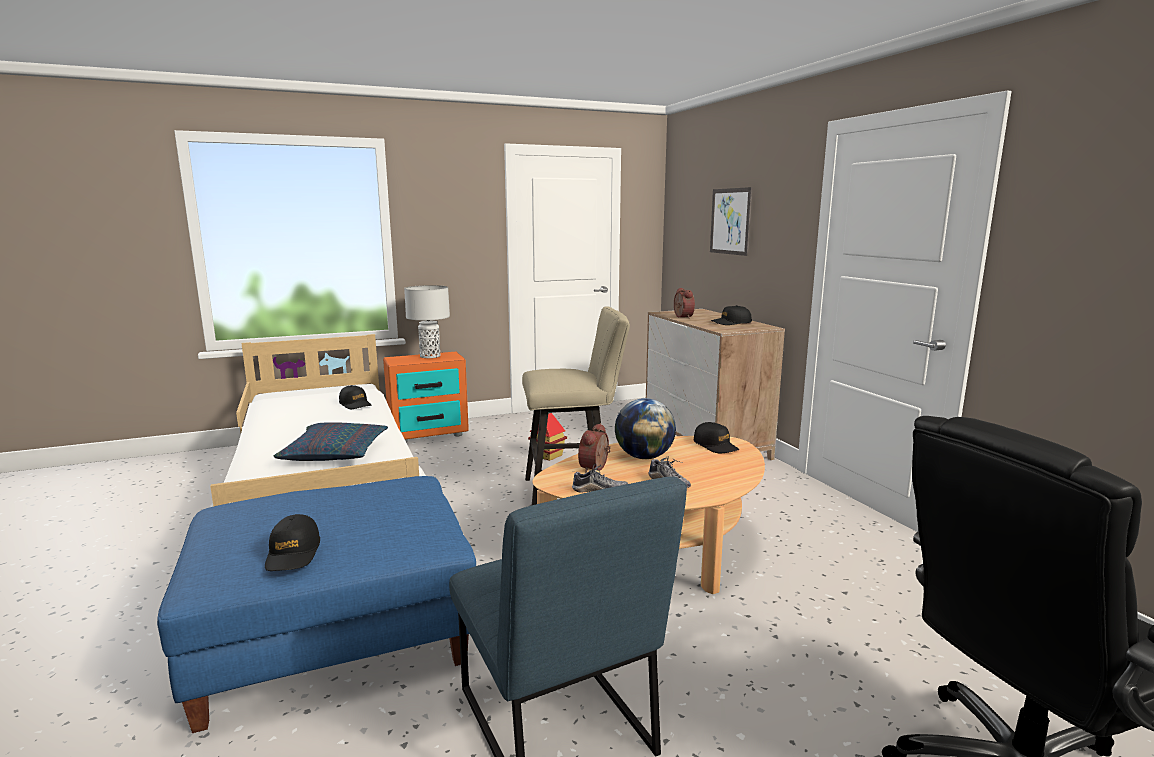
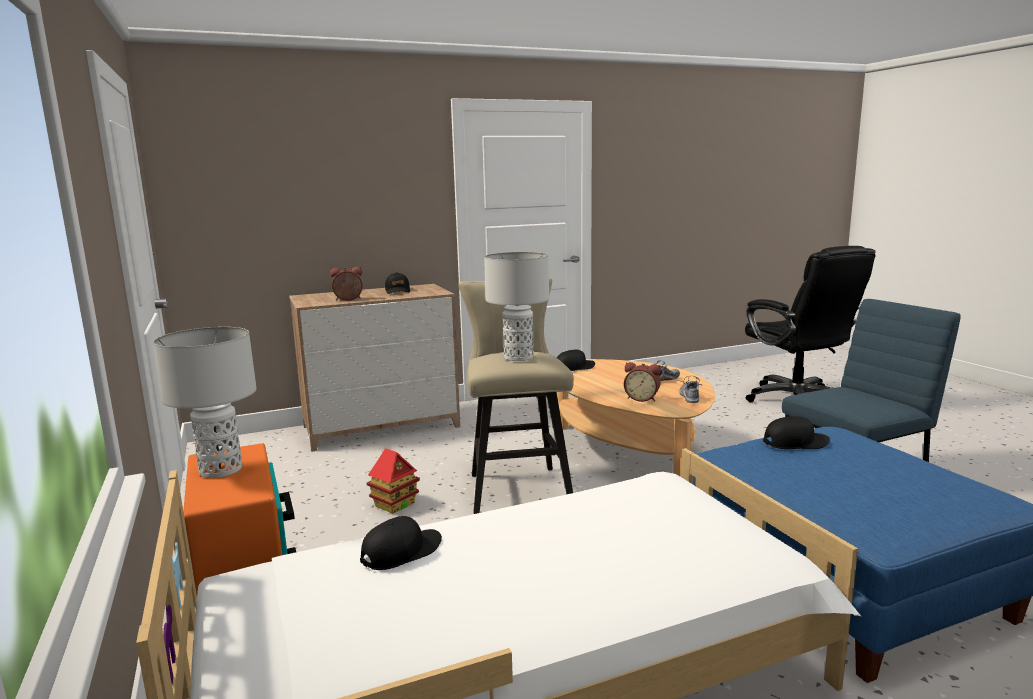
camera: 90 degrees left, 0 degrees up
(293, 553) = (922, 469): black cap -> black cap (795, 443)
(335, 454) = (657, 518): blue pillow -> none
(553, 372) = (517, 357): none -> white table lamp
(644, 457) = (608, 385): globe -> none
(730, 221) = (321, 189): picture -> none

